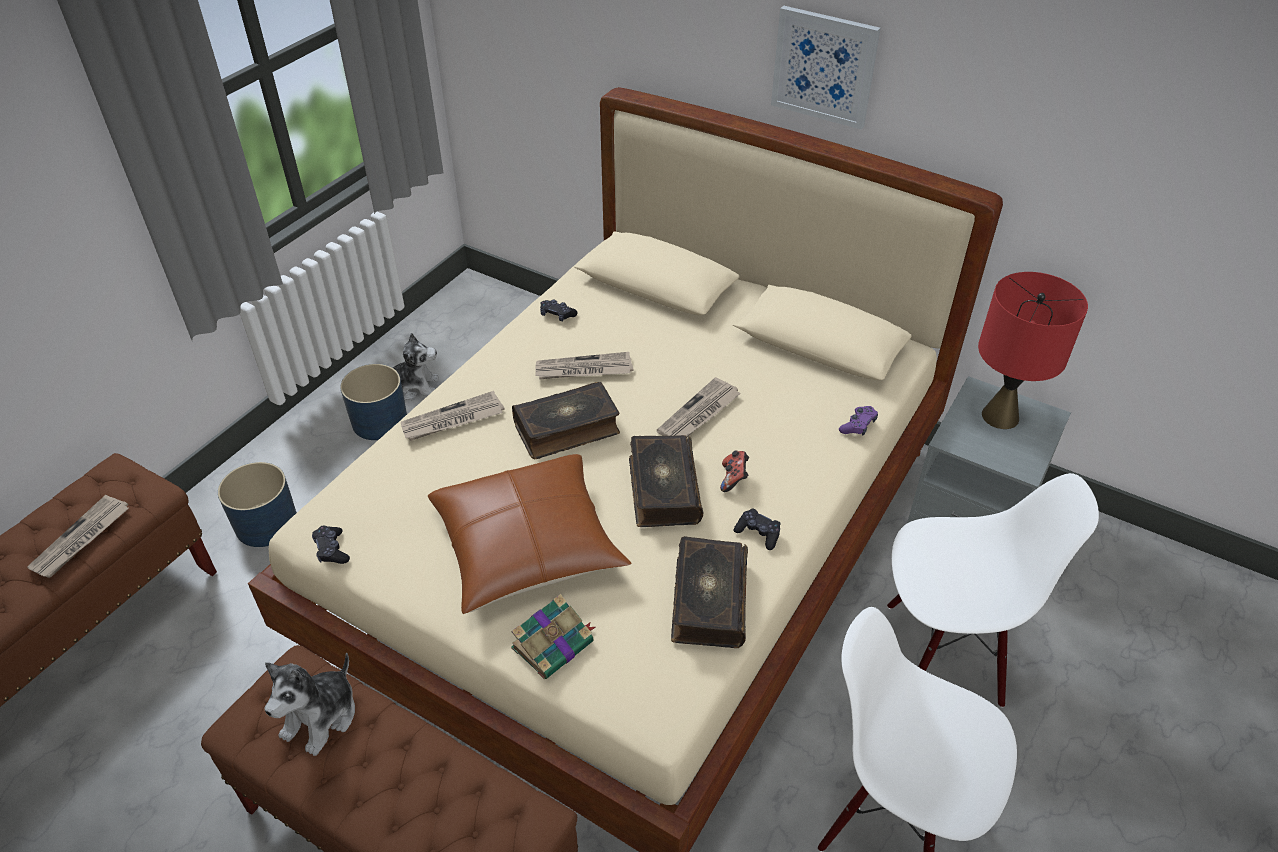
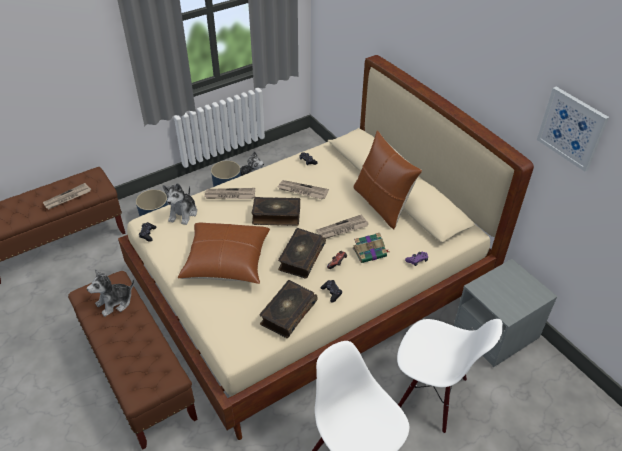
camera: 25 degrees right, 0 degrees up
(381, 484) = (183, 213): none -> plush toy
(554, 644) = (211, 306): book -> book (370, 252)
(735, 350) = (381, 204): none -> brown pillow
(824, 66) = (464, 70): picture -> picture (572, 128)
(1000, 416) = (514, 284): red table lamp -> none

